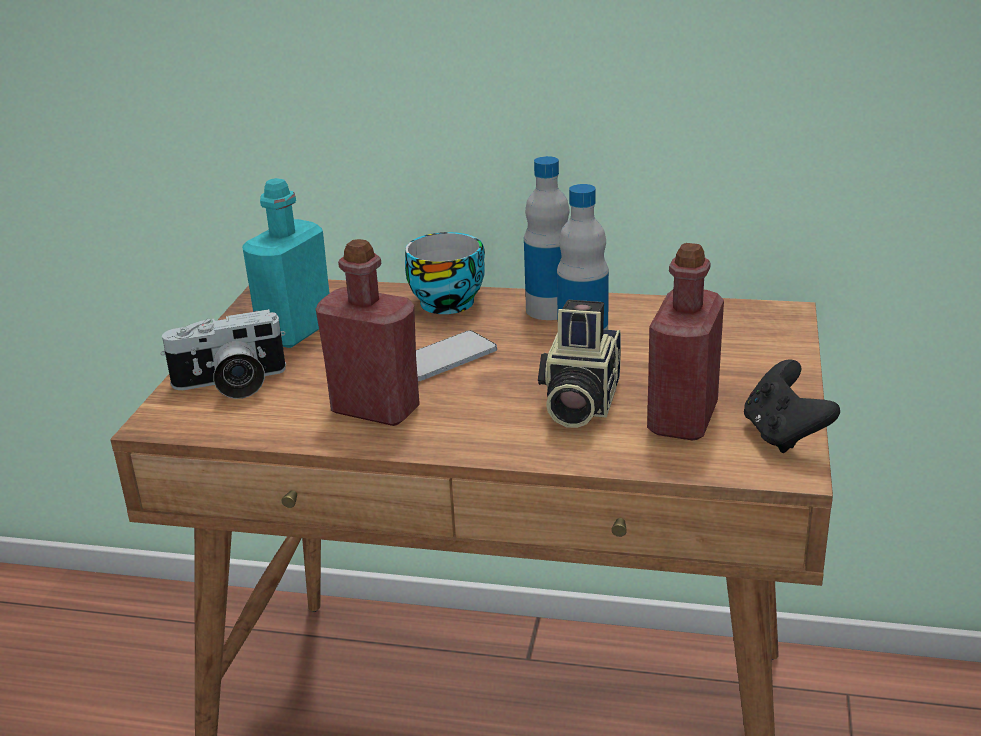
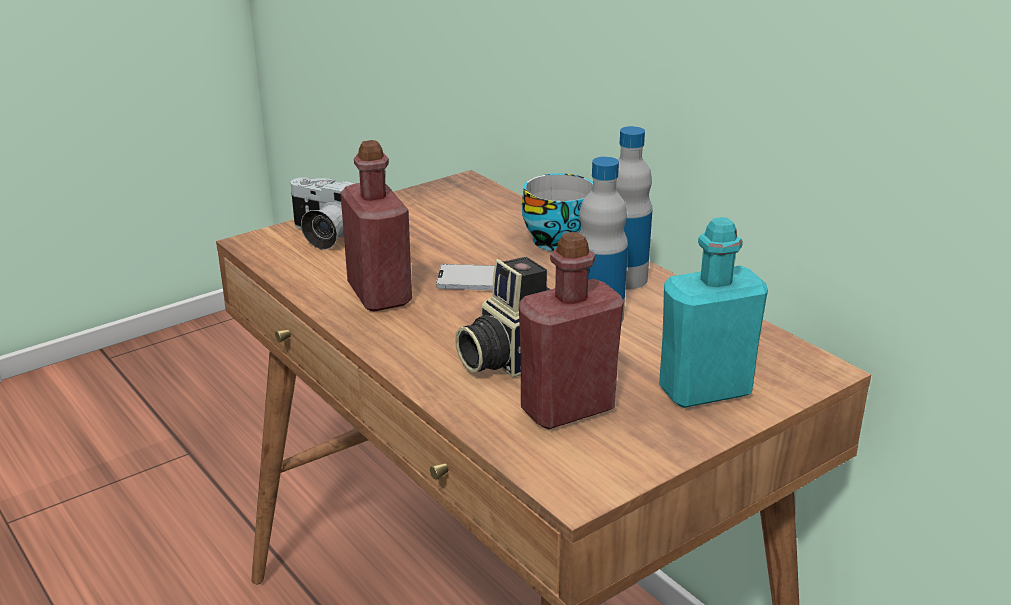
camera: 40 degrees right, 0 degrees up
(295, 331) = (426, 218): turquoise bottle -> turquoise bottle (705, 390)
(783, 435) = (622, 463): black game controller -> none

